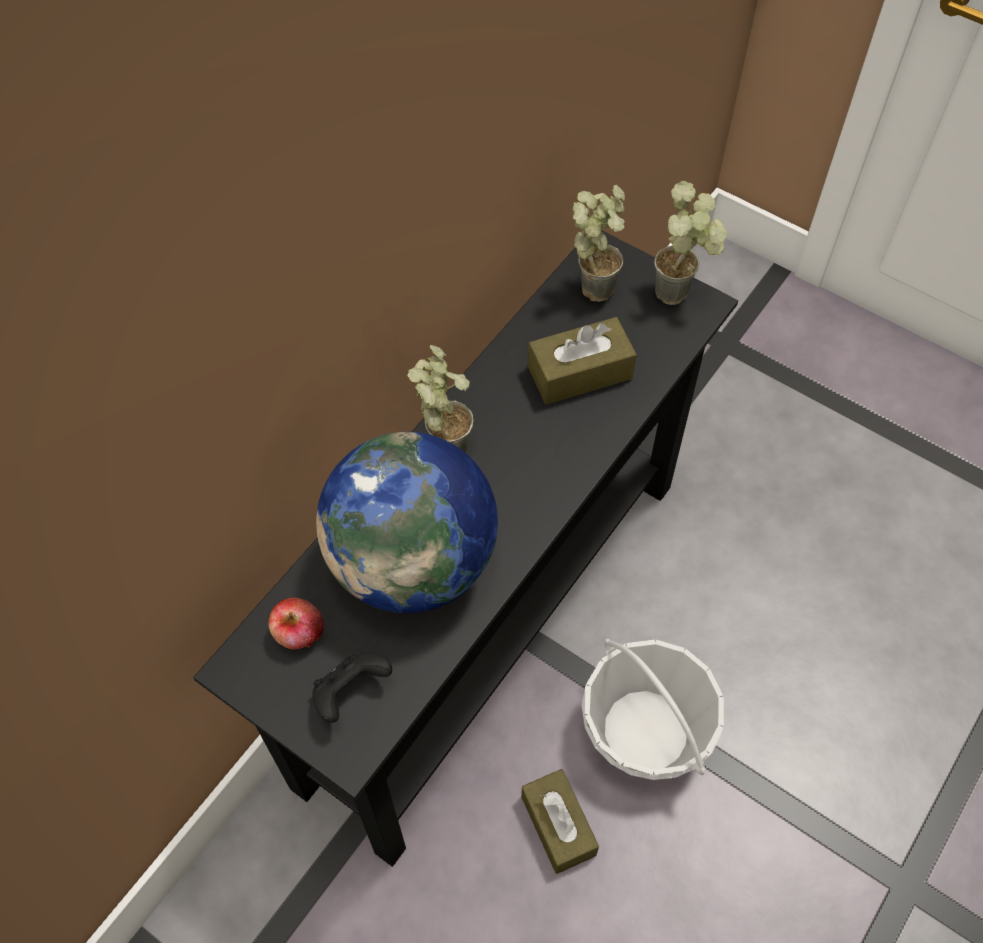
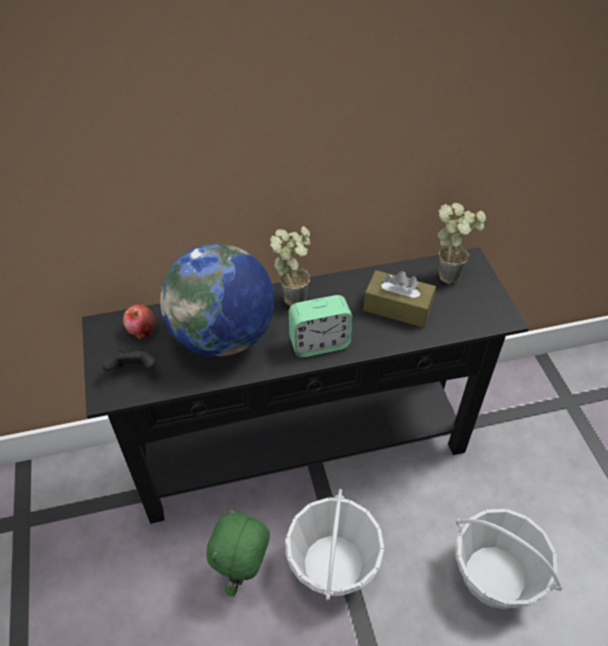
camera: 40 degrees right, 10 degrees down
(537, 485) = (319, 343): none -> alarm clock
(558, 825) = (243, 572): brown tissue box -> green plush toy
(681, 293) = (496, 305): potted plant -> none
(811, 605) = (494, 575): none -> basket

